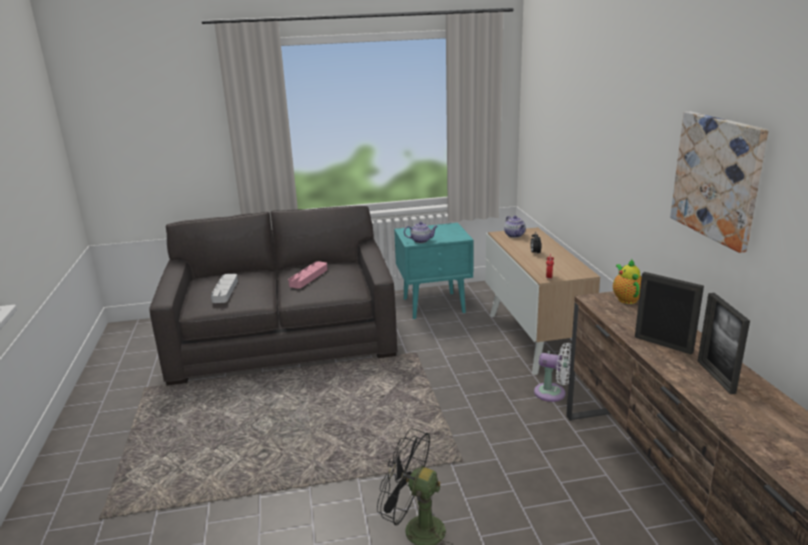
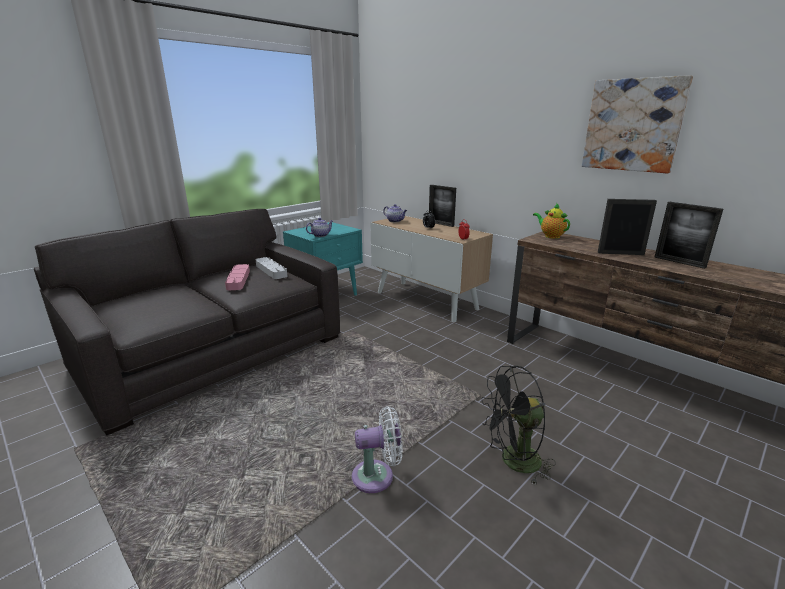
camera: 35 degrees left, 0 degrees up
(225, 291) = (154, 307): grey tray -> grey tray (271, 270)
(553, 393) = (481, 330): white fan -> white fan (377, 476)
(560, 249) = (441, 224): none -> picture frame

